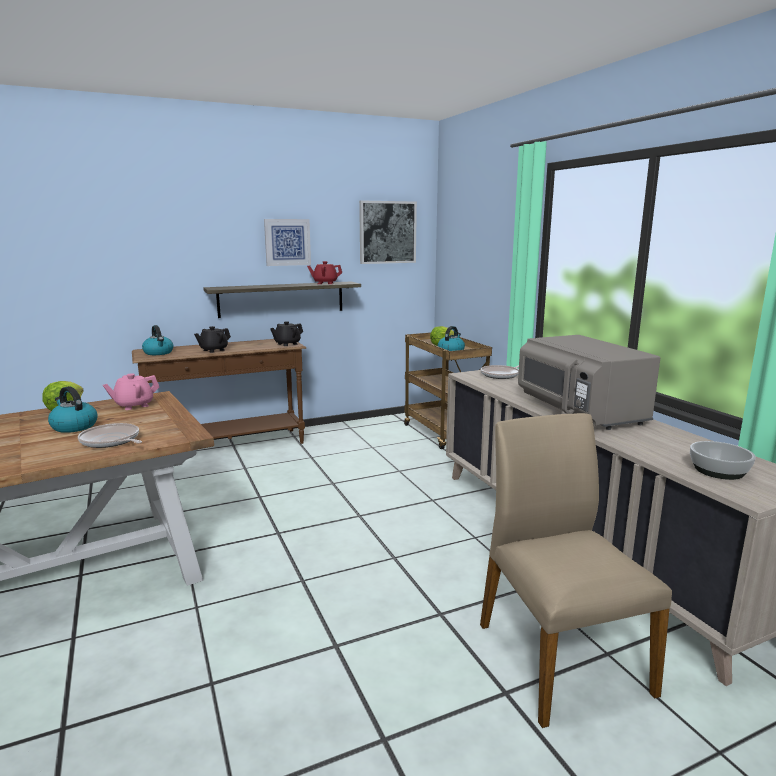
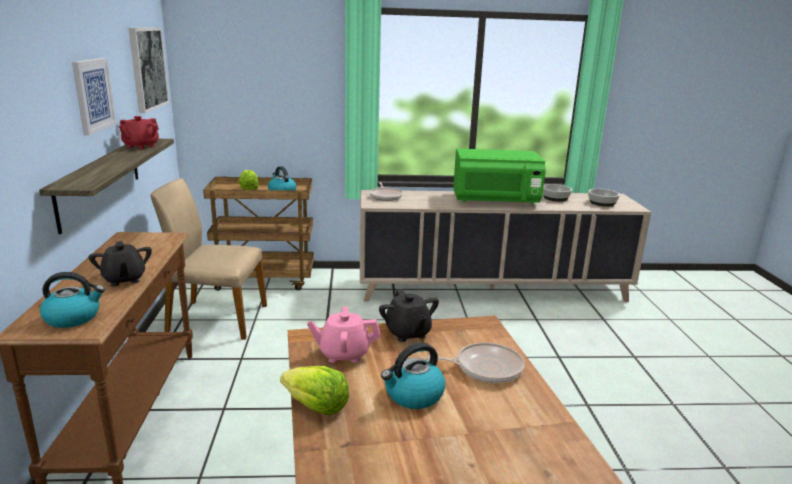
camera: 70 degrees left, 5 degrees up
(111, 441) = (485, 367): frying pan -> frying pan turned 150 degrees counterclockwise
(134, 405) = (344, 354): pink teapot -> pink teapot turned 105 degrees clockwise
(287, 344) = (161, 238): black teapot -> black teapot (407, 333)
(559, 656) = (605, 332): beige chair -> beige chair (216, 318)
(579, 412) = (495, 201): grey microwave -> green microwave
(671, 439) = (555, 198): none -> bowl

